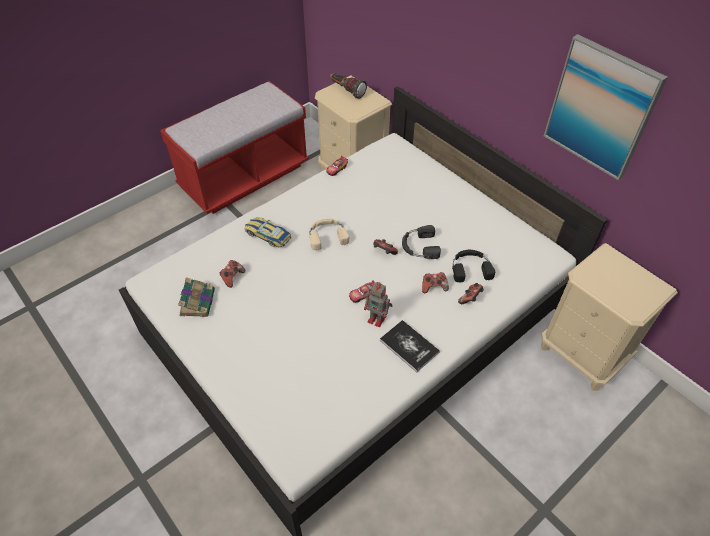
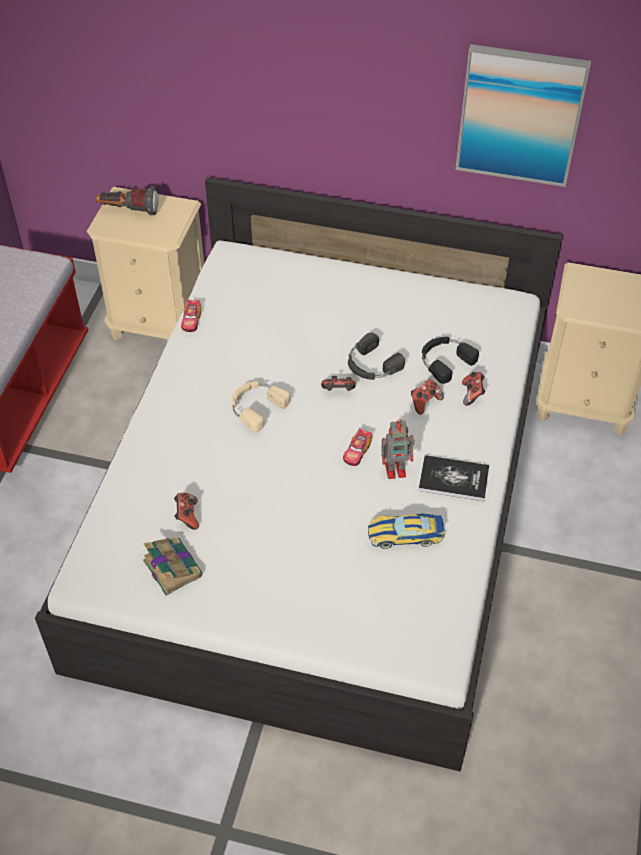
camera: 35 degrees left, 0 degrees up
(268, 235) = (182, 444): toy car -> toy car (405, 535)

